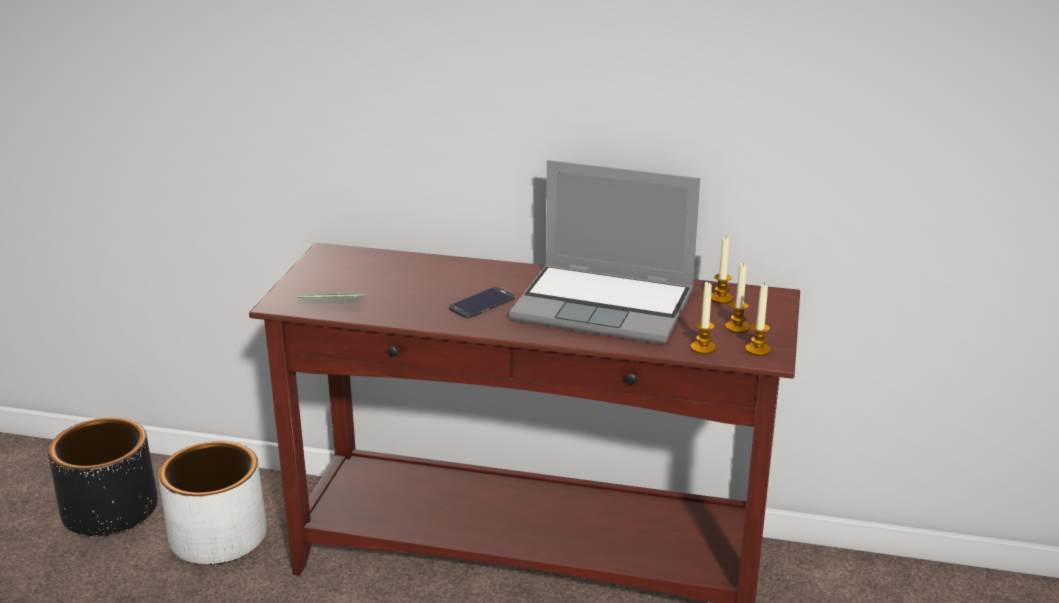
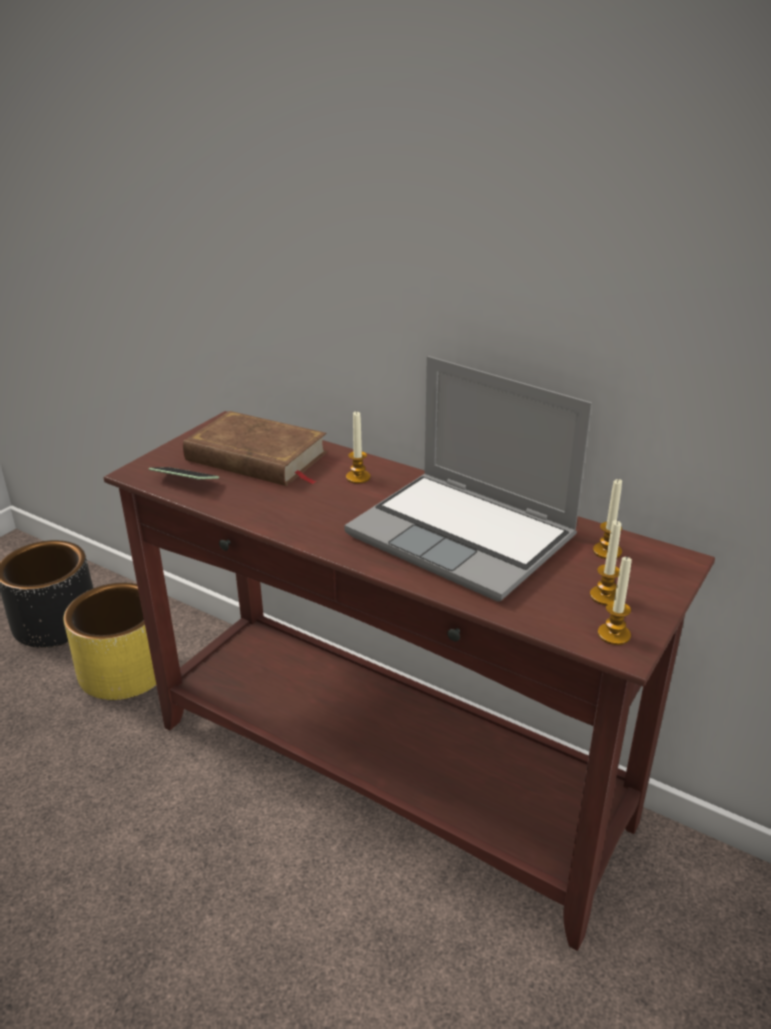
camera: 20 degrees right, 5 degrees up
(219, 537) = (125, 671): white planter -> yellow planter
(381, 276) = (256, 457): none -> brown book
(482, 303) = (333, 508): phone -> none
(703, 348) = (545, 617): candle -> candle (358, 477)

